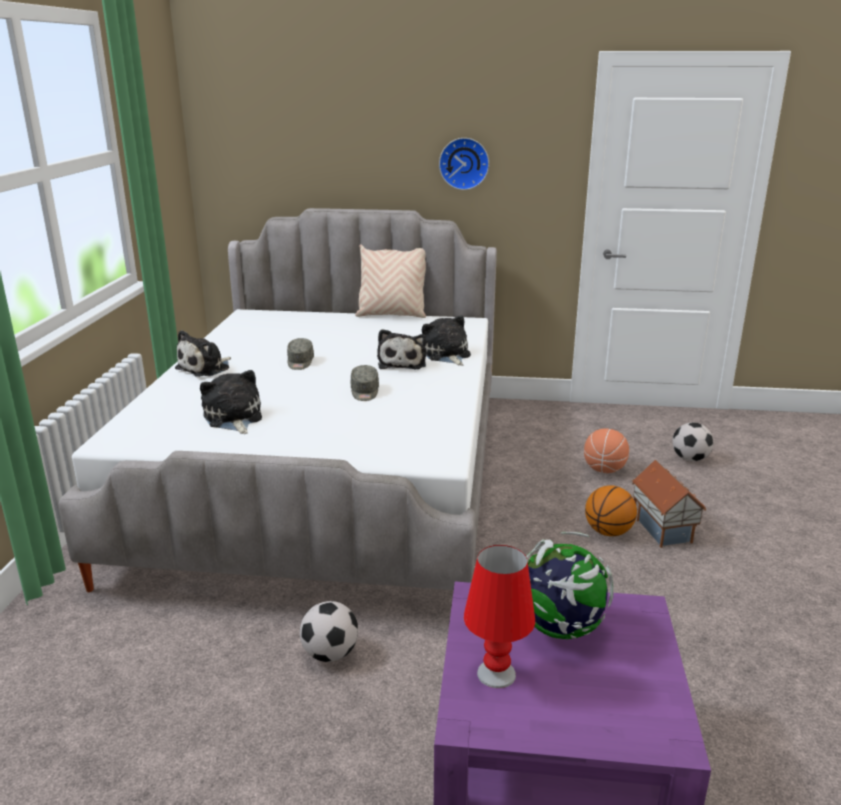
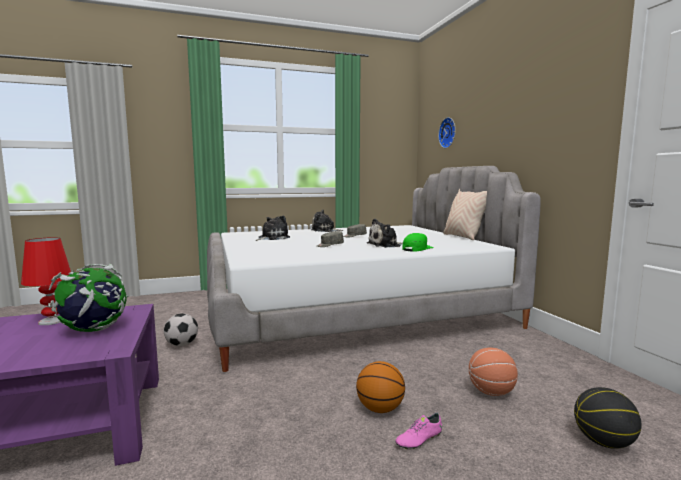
camera: 65 degrees right, 15 degrees down
(446, 355) = (417, 249): plush toy -> green cap
(464, 163) = (528, 128): wall clock -> wall clock (448, 133)
(664, 528) = (419, 440): toy house -> pink shoe
(690, 459) = (604, 442): football -> basketball

